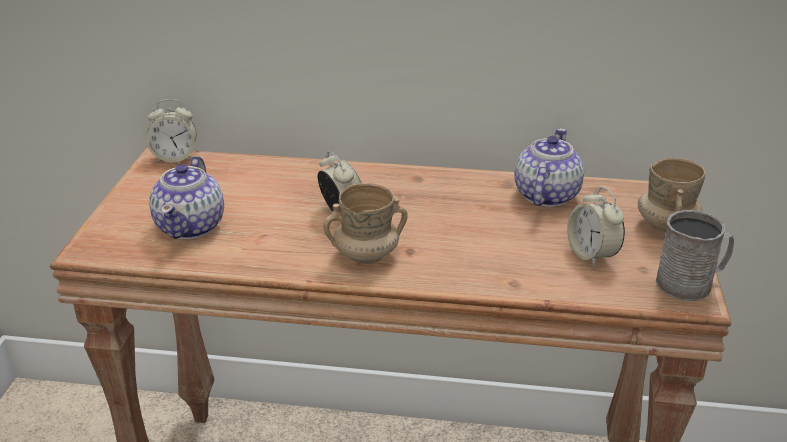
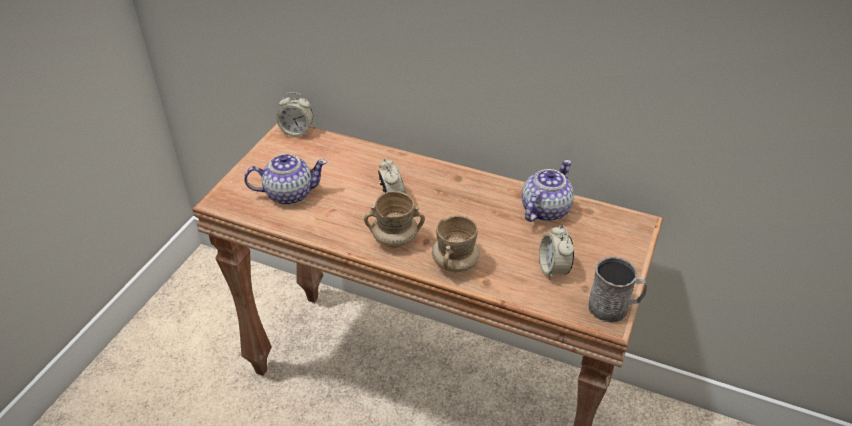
camera: 15 degrees right, 10 degrees up
(191, 226) = (288, 193): teapot -> teapot turned 120 degrees counterclockwise
(666, 225) = (622, 253): beige mug -> beige mug (455, 263)

